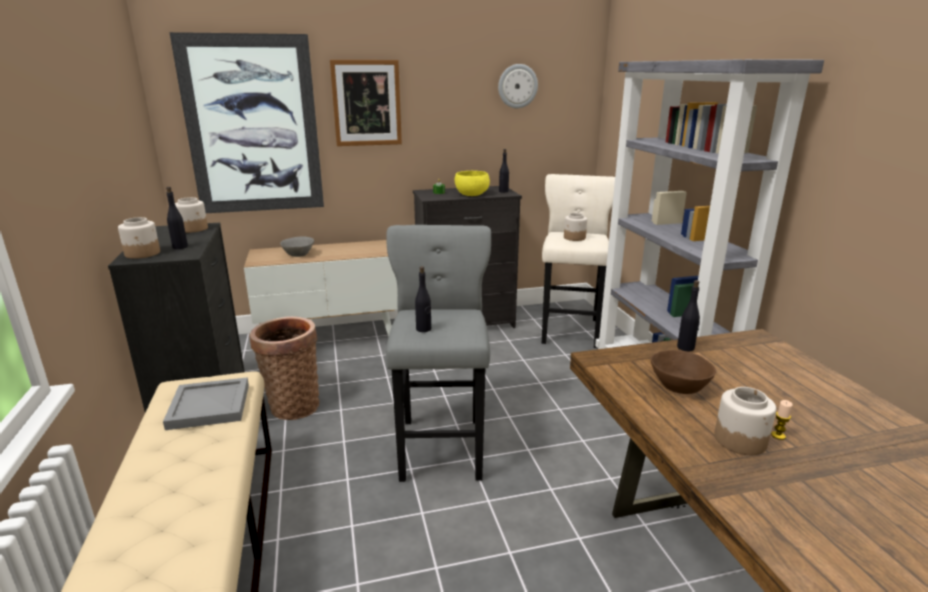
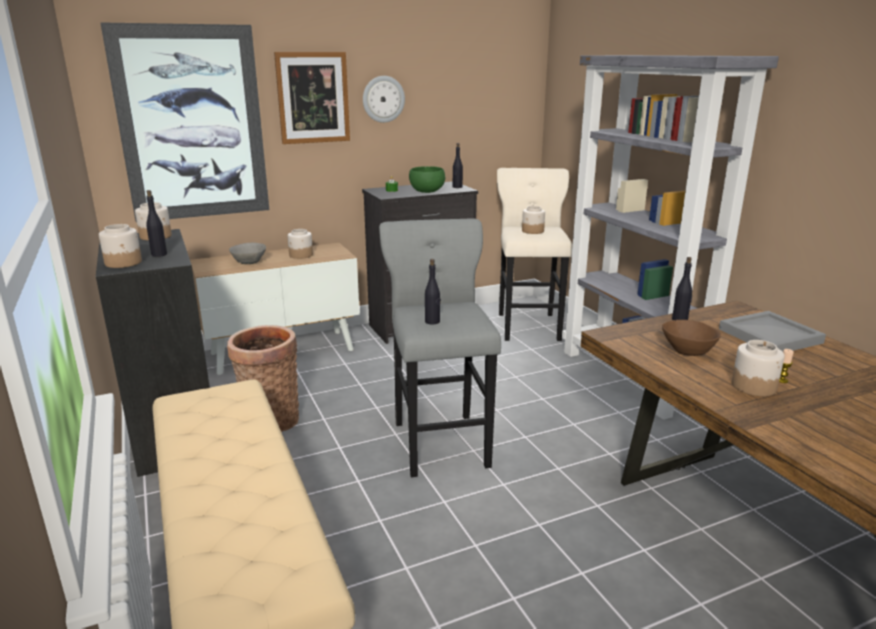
camera: 10 degrees left, 0 degrees up
(208, 405) = (224, 414): grey tray -> grey tray (768, 335)
(348, 250) = (301, 255): none -> jar
(472, 194) = (427, 191): yellow bowl -> green bowl
(517, 86) = (464, 78): wall clock -> wall clock (383, 99)

